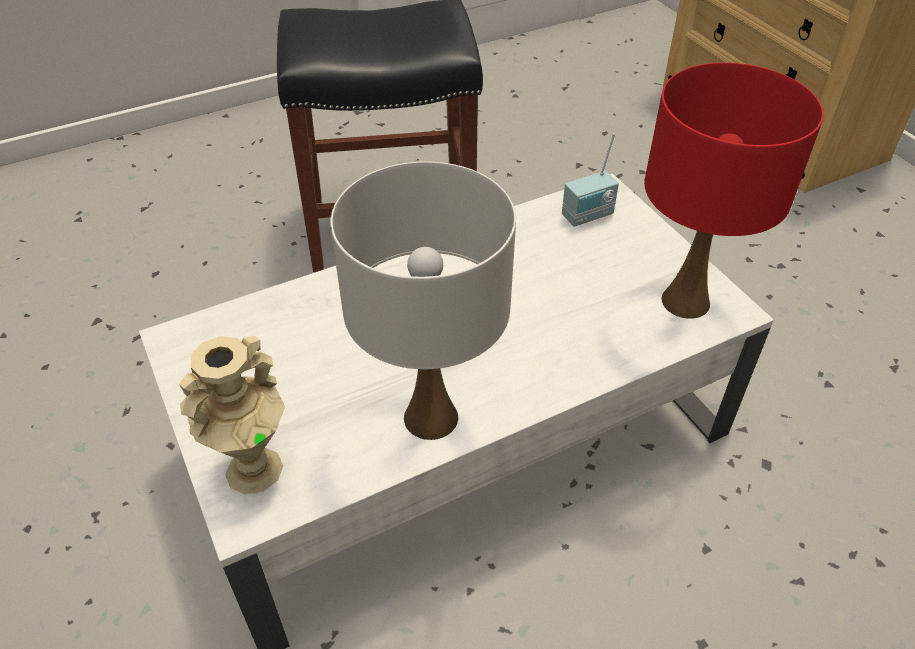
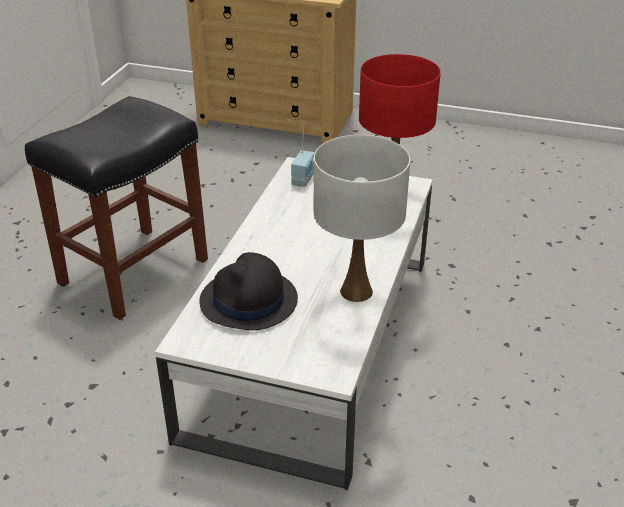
camera: 45 degrees left, 10 degrees down
(254, 468) = (311, 358): beige vase -> none
(300, 339) = (249, 301): none -> black hat

